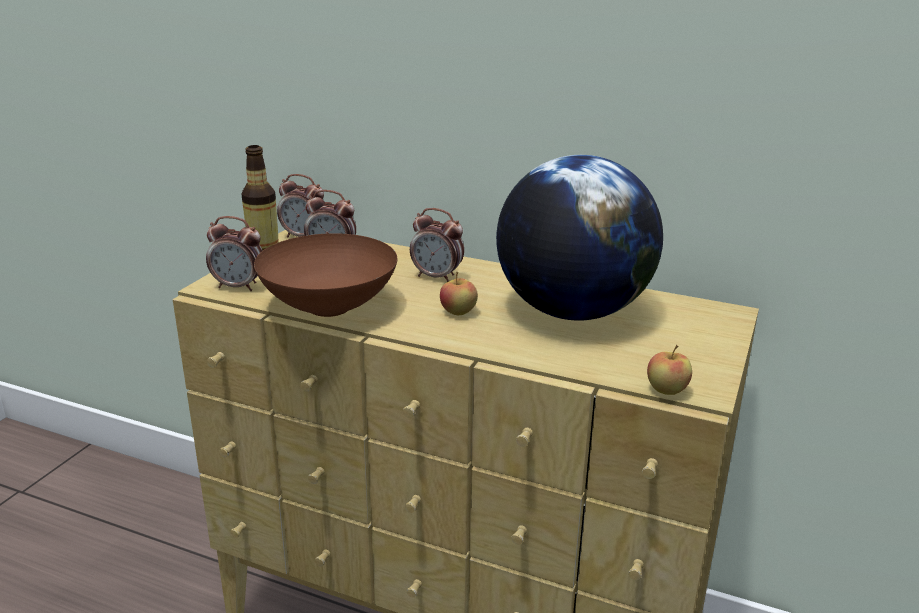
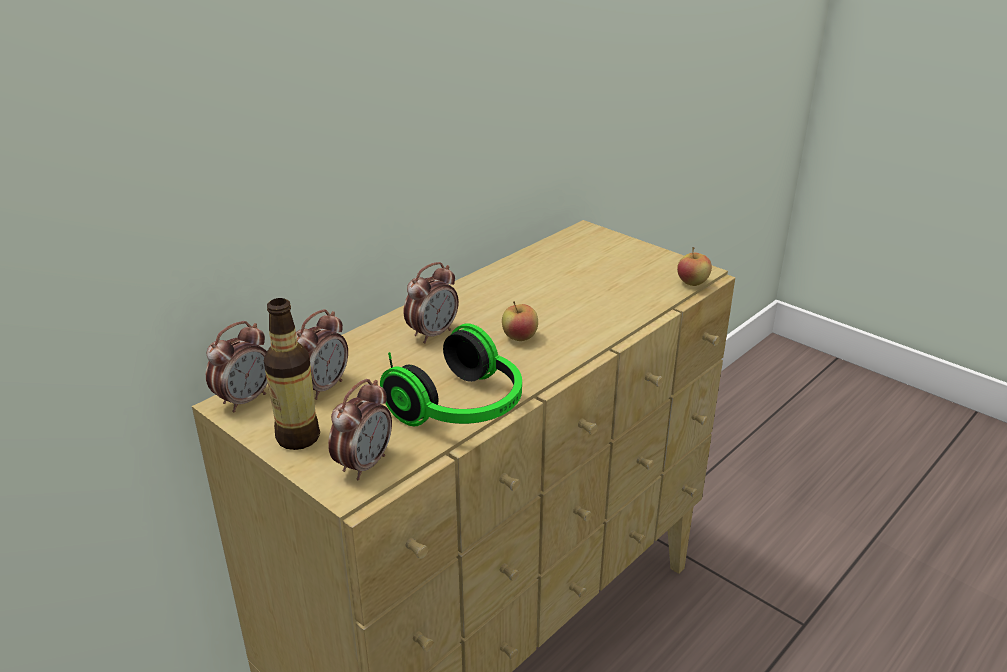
camera: 70 degrees left, 5 degrees up
(326, 307) = (463, 408): brown bowl -> headphones
(572, 312) = (550, 286): globe -> none

